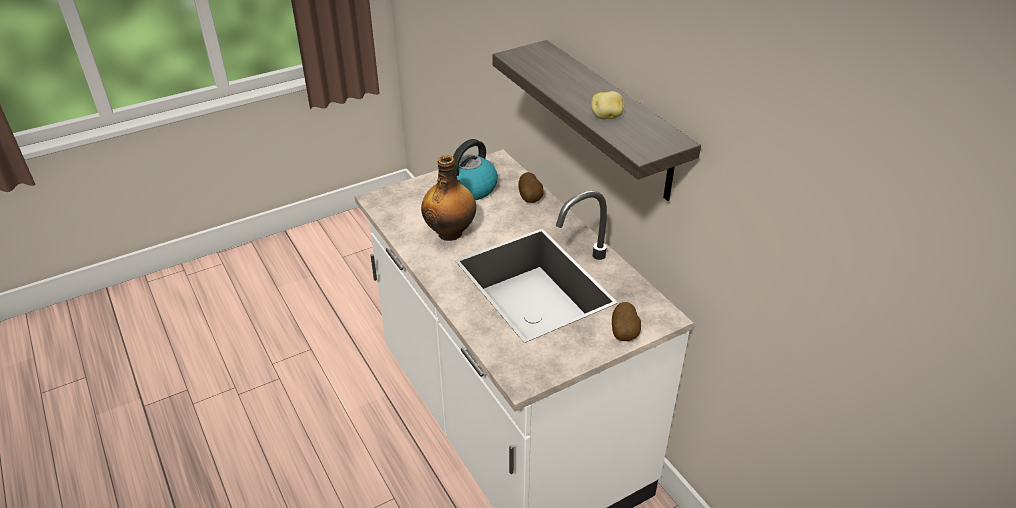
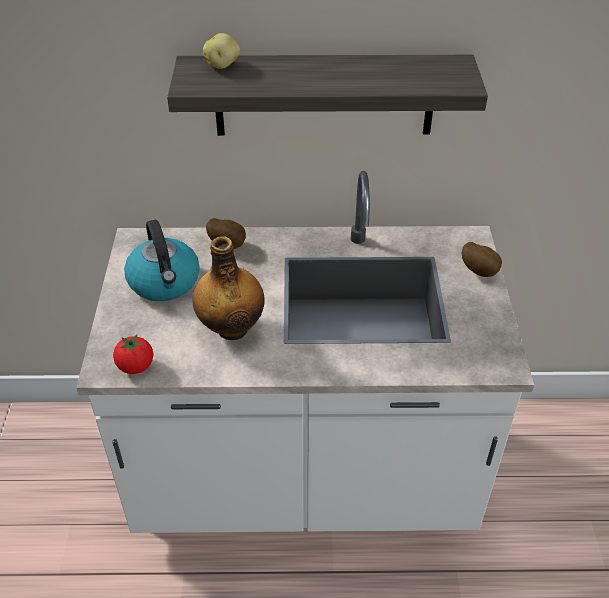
camera: 60 degrees left, 5 degrees up
(386, 209) = (136, 366): none -> tomato
(607, 117) = (383, 79): potato -> potato (222, 65)

